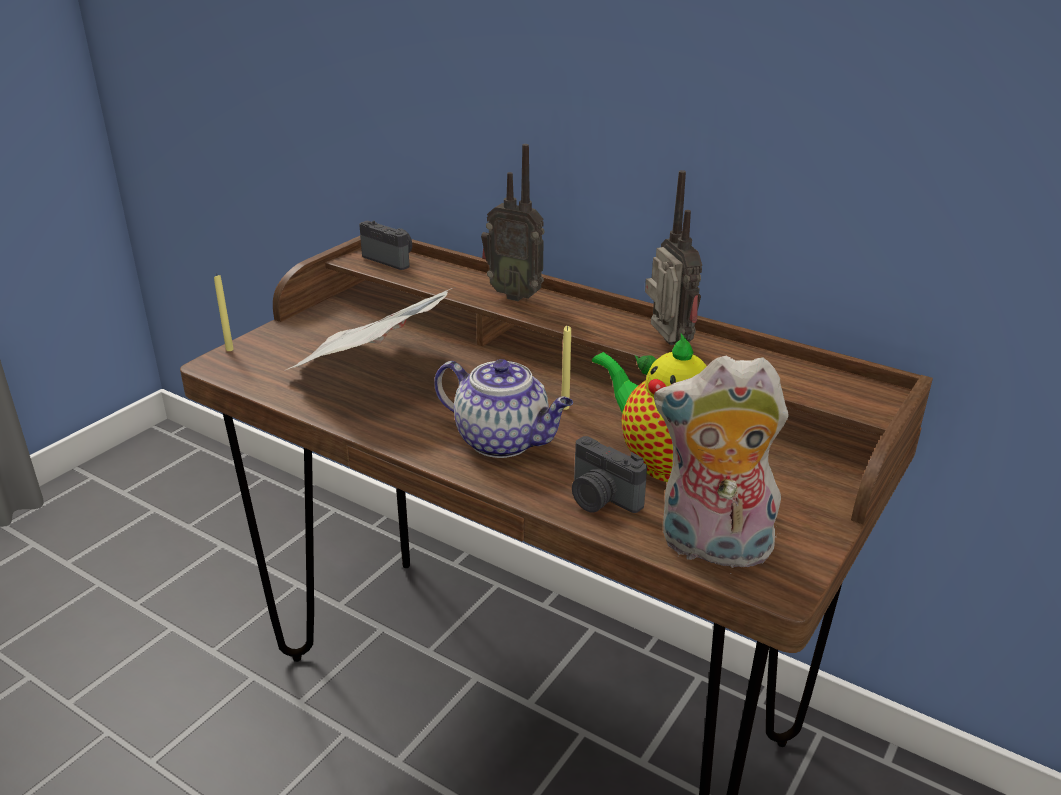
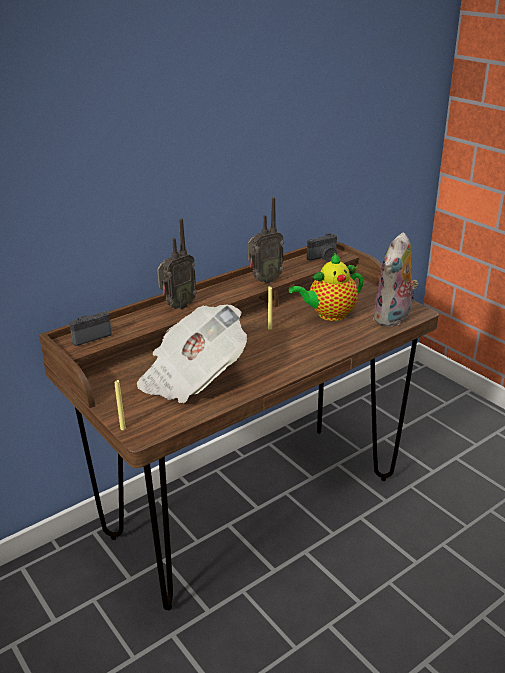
camera: 70 degrees left, 0 degrees up
(504, 441) = (292, 349): teapot -> none
(600, 499) = (351, 334): camera -> camera (324, 258)
(667, 344) = (264, 280): radio -> radio turned 150 degrees clockwise

